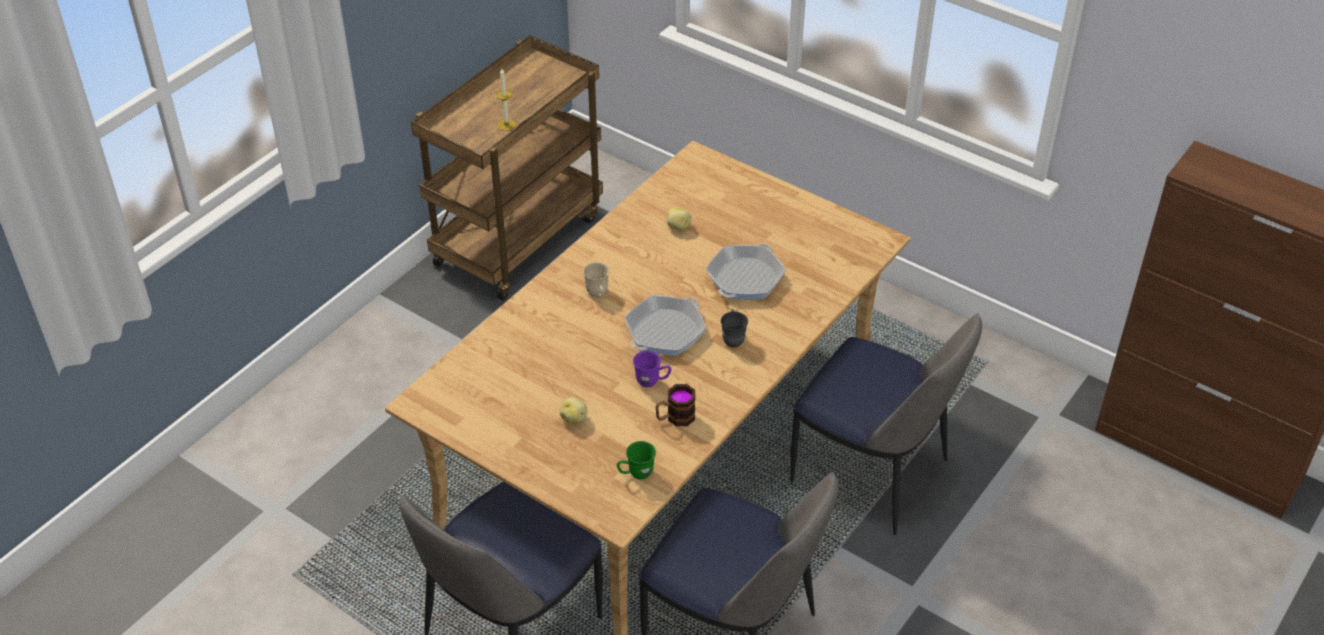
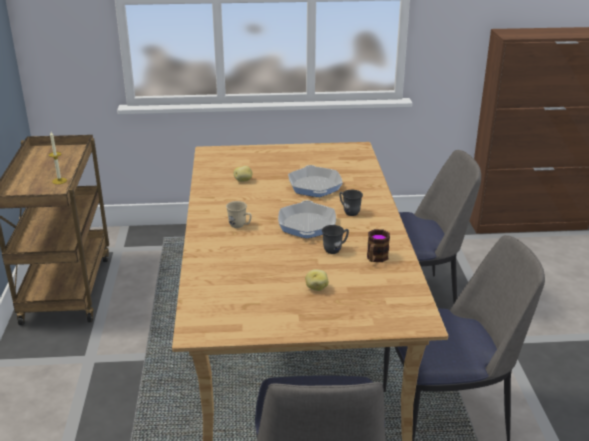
camera: 40 degrees left, 15 degrees down
(636, 474) = (397, 295): green mug -> none
(652, 381) = (335, 249): purple mug -> grey mug

